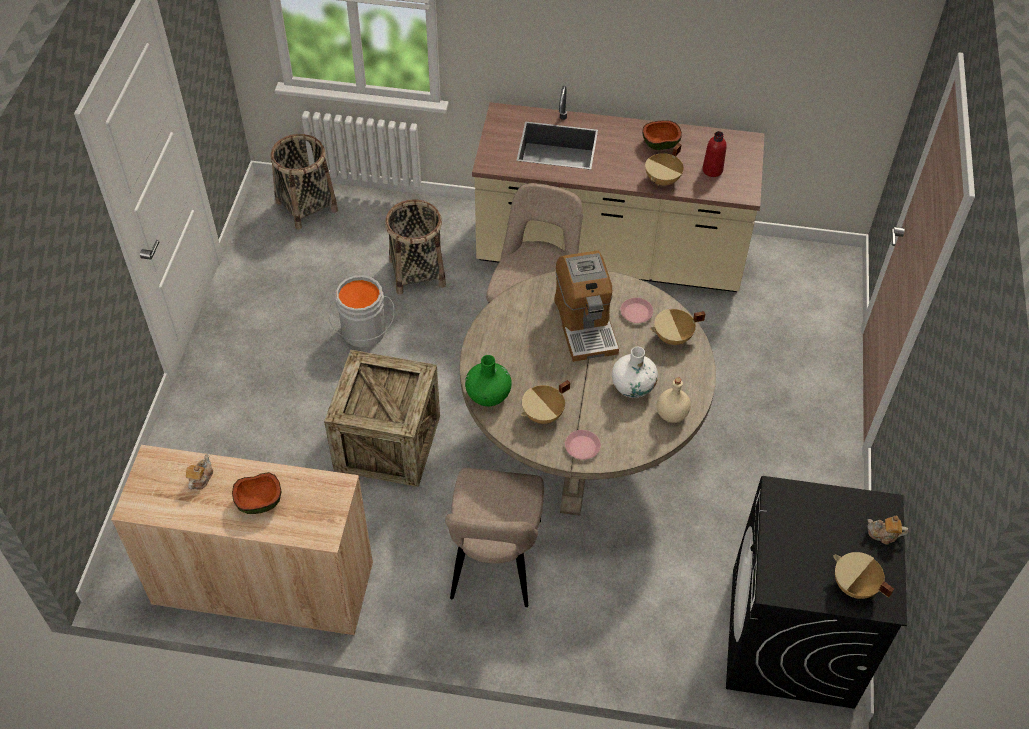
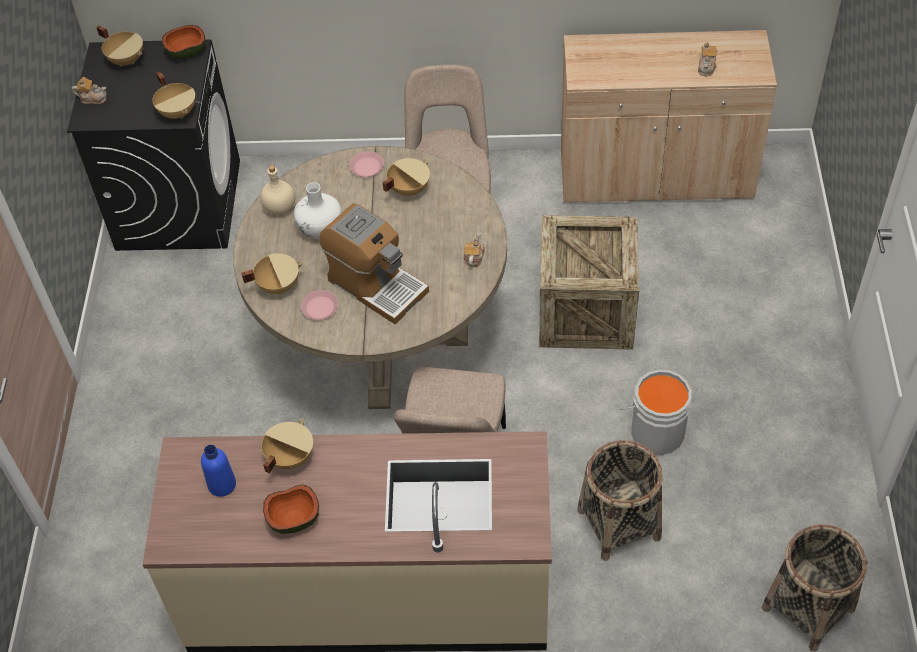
camera: 175 degrees right, 0 degrees up
(259, 501) = (646, 58): bowl -> bowl (186, 52)
(488, 395) = (467, 199): green vase -> none
(494, 337) = (474, 257): none -> teapot
(585, 325) = (376, 285): coffee machine -> coffee machine turned 150 degrees clockwise
(712, 170) = (222, 485): red bottle -> blue bottle
(782, 498) = (178, 112): none -> beige cooking pot

